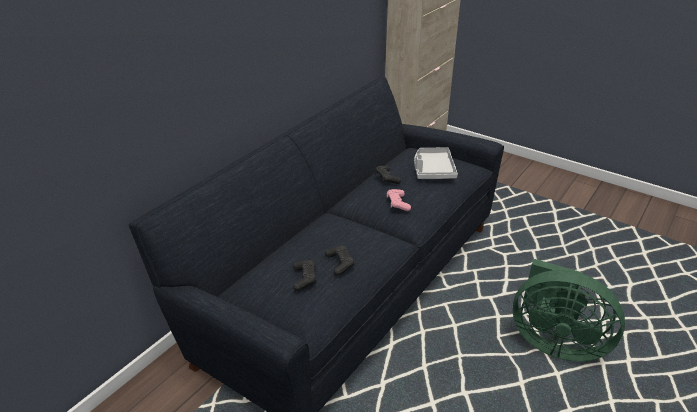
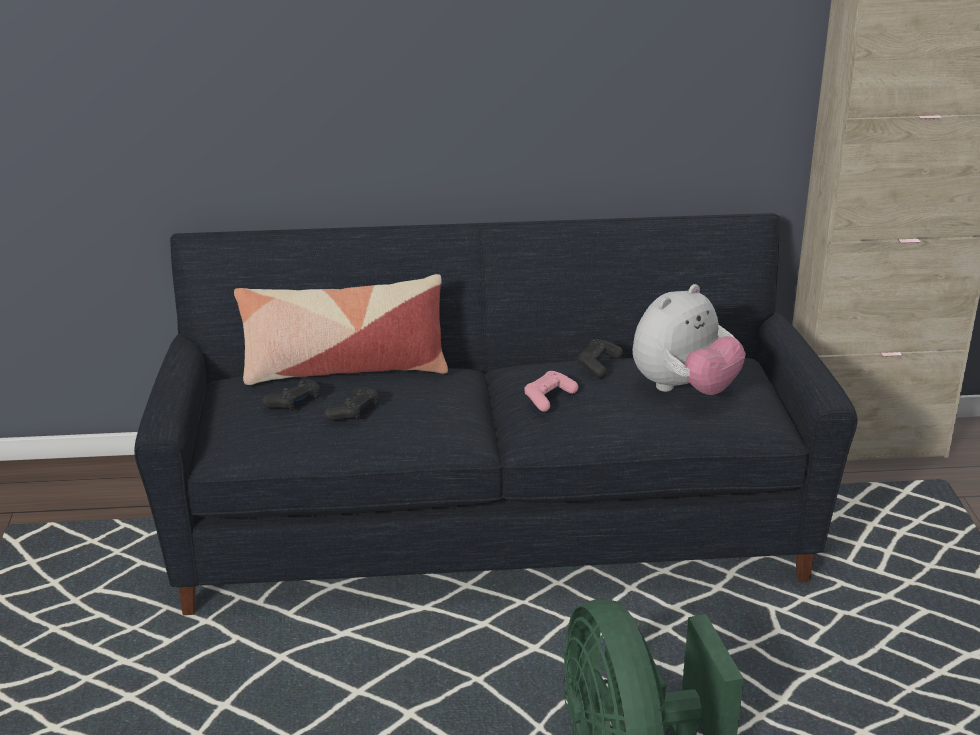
camera: 50 degrees right, 5 degrees down
(286, 247) = (344, 368): none -> pillow
(433, 170) = (684, 389): grey tray -> plush toy

